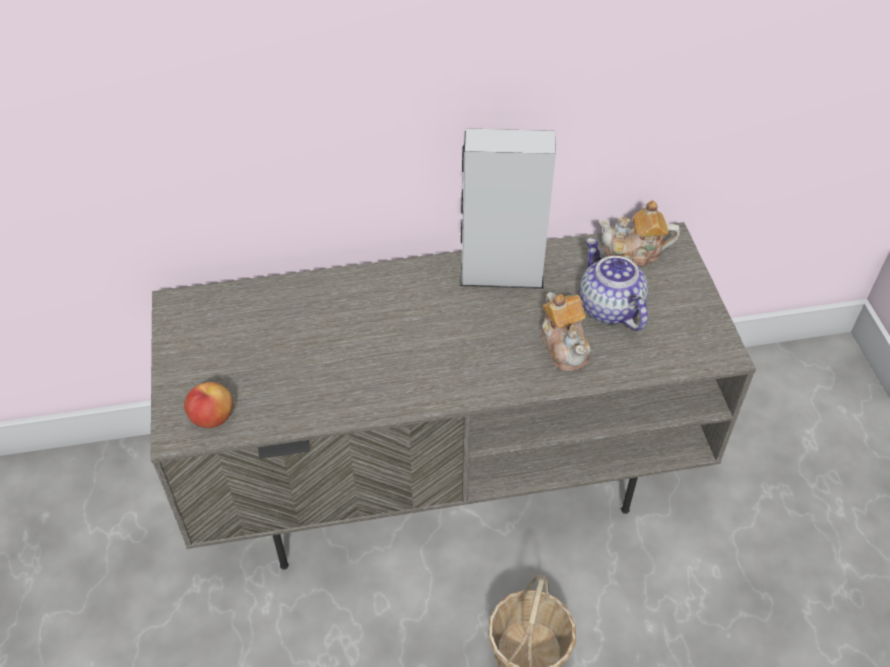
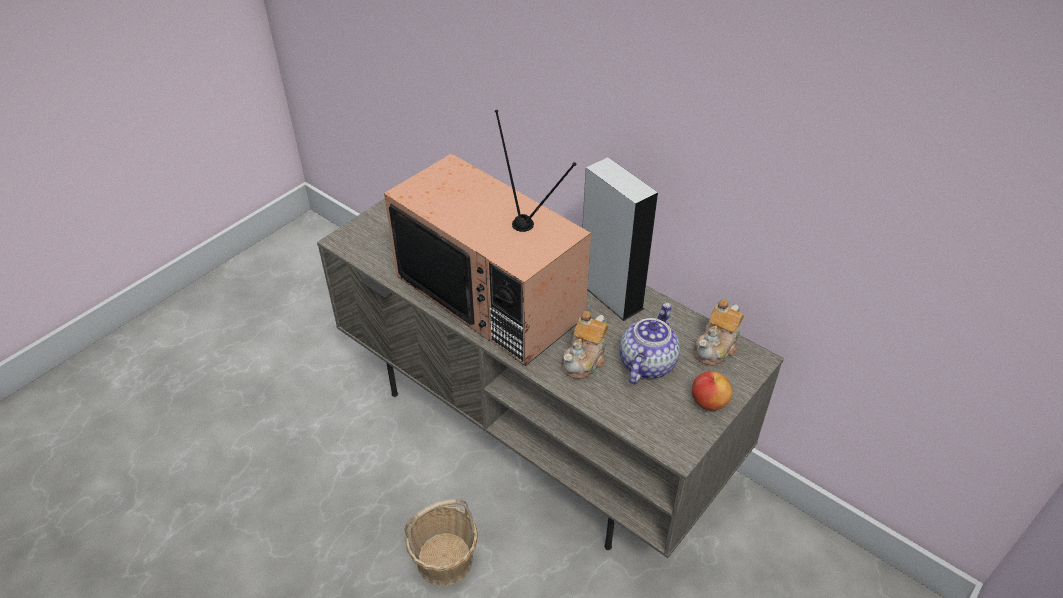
camera: 50 degrees right, 5 degrees down
(212, 418) = (365, 245): apple -> apple (708, 402)
(411, 358) = (493, 295): none -> television
(634, 252) = (716, 347): teapot -> teapot turned 105 degrees counterclockwise

